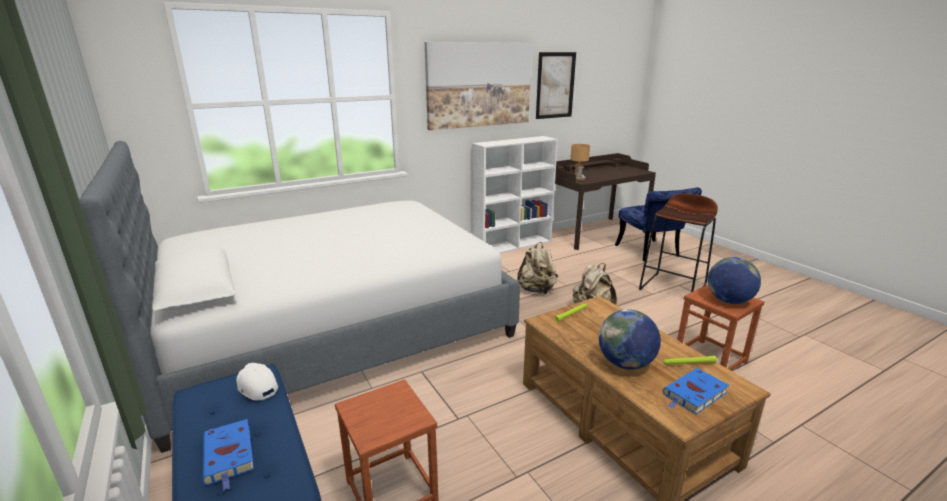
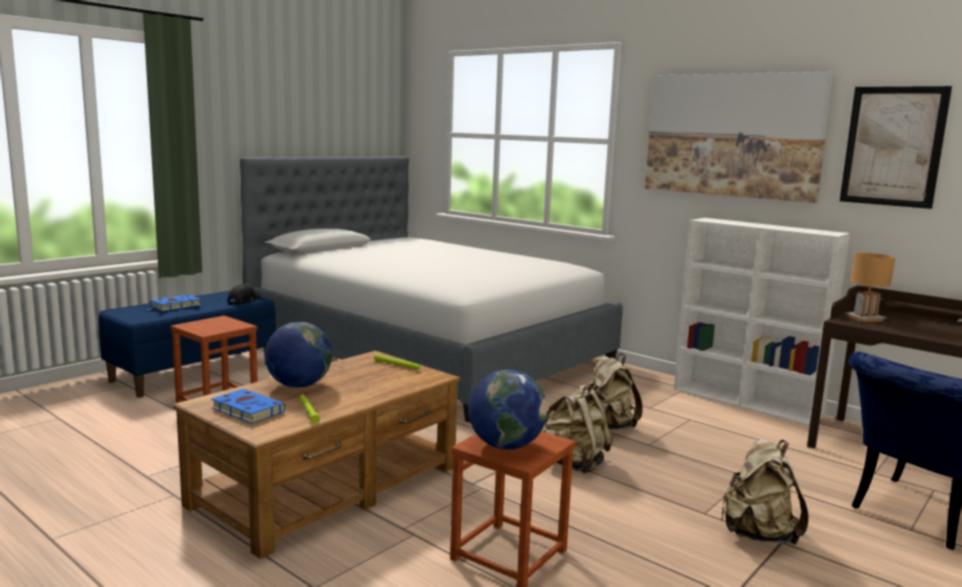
camera: 70 degrees right, 10 degrees down
(256, 386) = (243, 301): white cap -> black cap
(673, 288) = (758, 534): brown stool -> beige backpack

